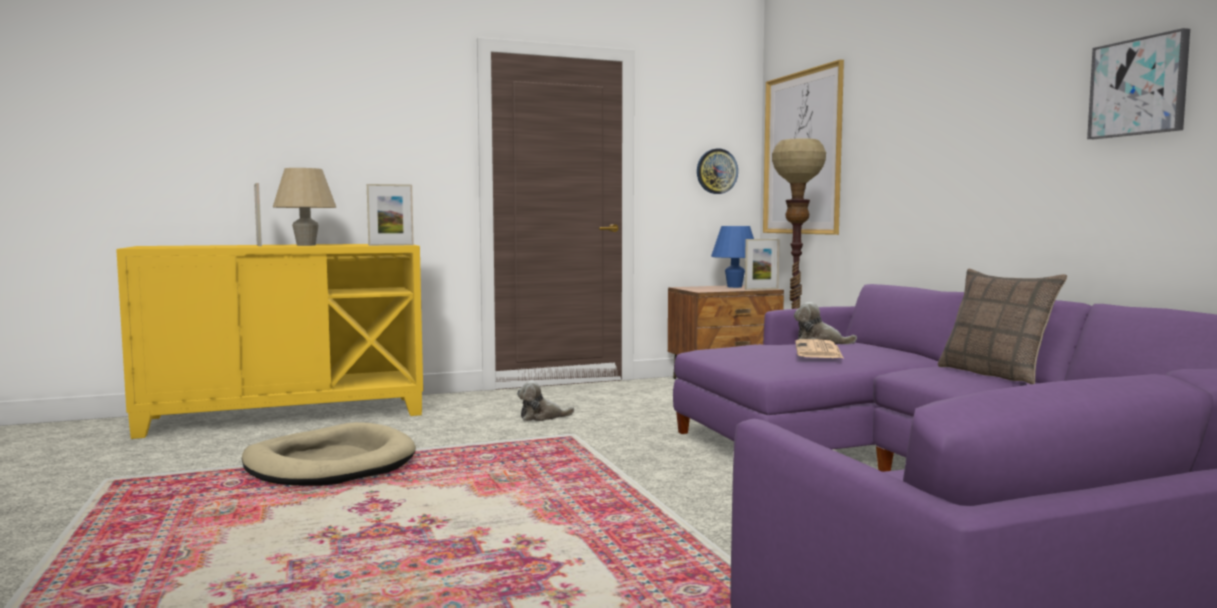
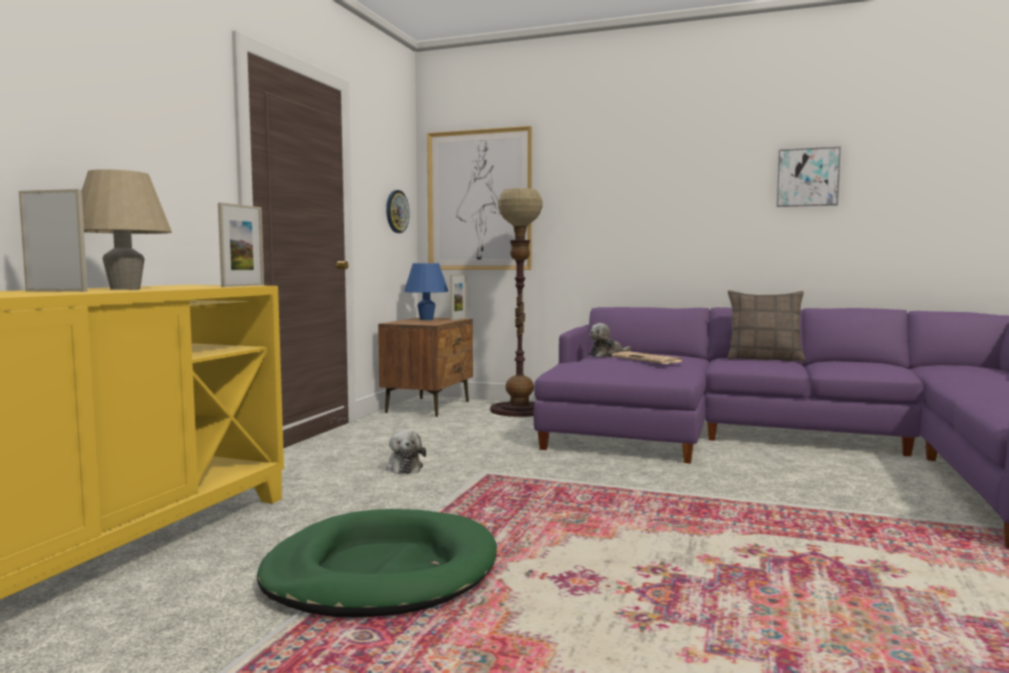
camera: 50 degrees left, 0 degrees up
(330, 464) = (381, 572): beige dog bed -> green dog bed
(542, 417) = (404, 467): plush toy -> plush toy turned 45 degrees counterclockwise

